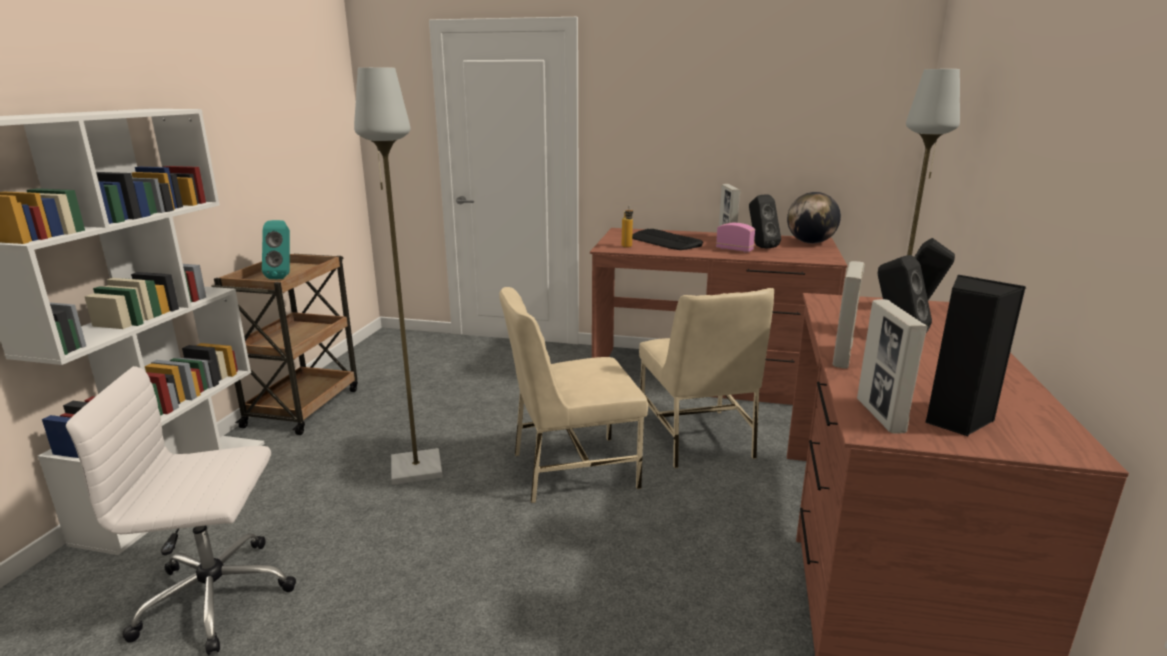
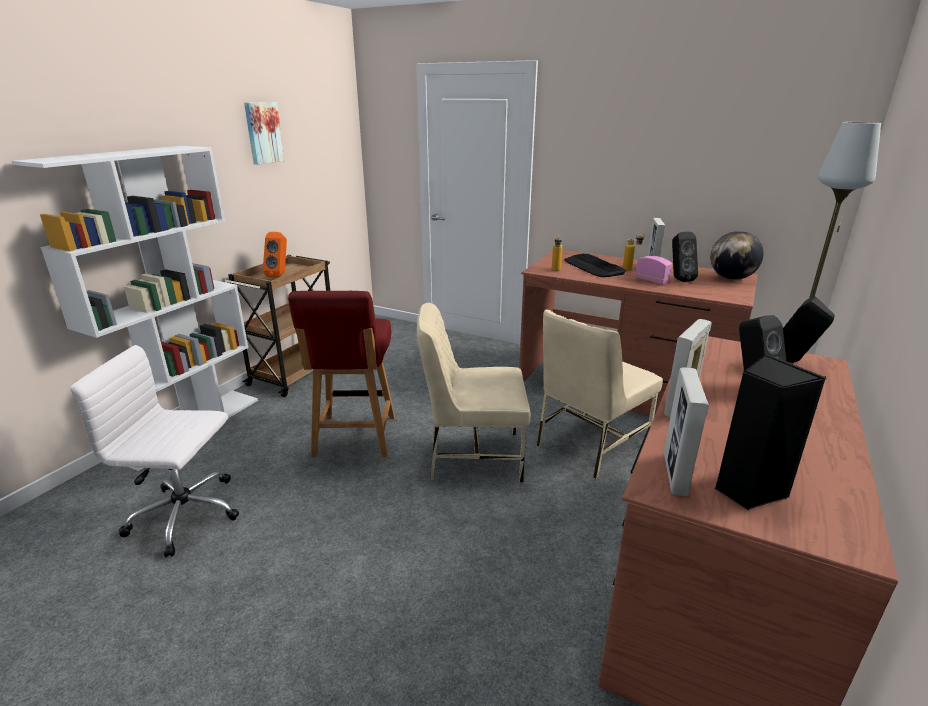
camera: 15 degrees right, 5 degrees up
(248, 97) = (263, 133): none -> picture
(283, 277) = (280, 275): turquoise speaker -> orange speaker
(415, 469) = (354, 437): grey floor lamp -> red chair
(697, 439) = (589, 445): beige chair -> beige chair turned 45 degrees clockwise
(706, 241) = (631, 269): none -> bottle

